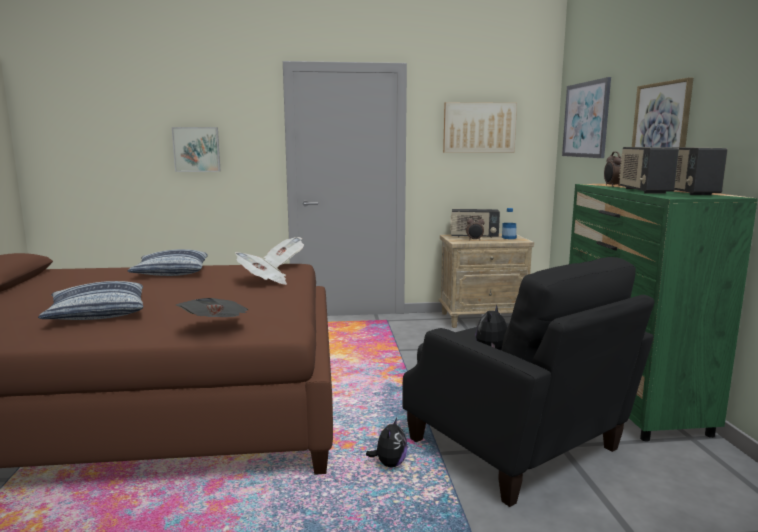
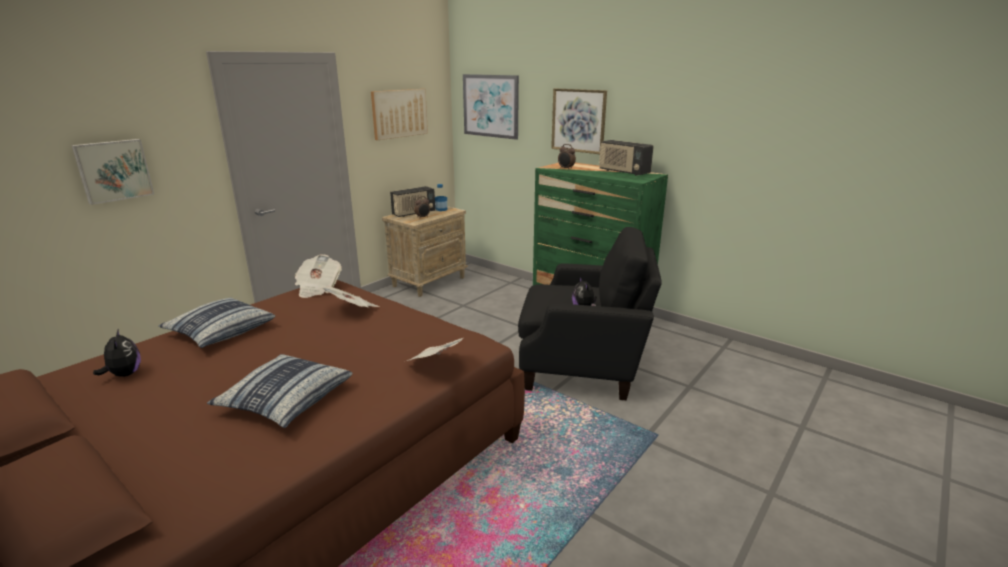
camera: 45 degrees left, 10 degrees up
(389, 464) = (539, 412): plush toy -> plush toy (124, 374)
(643, 191) = (601, 174): radio -> none

